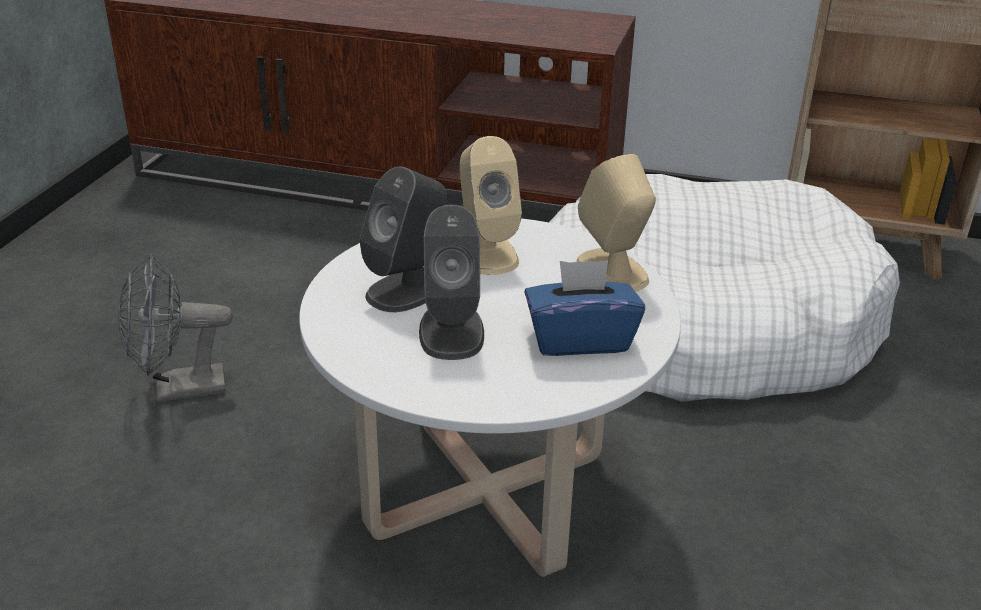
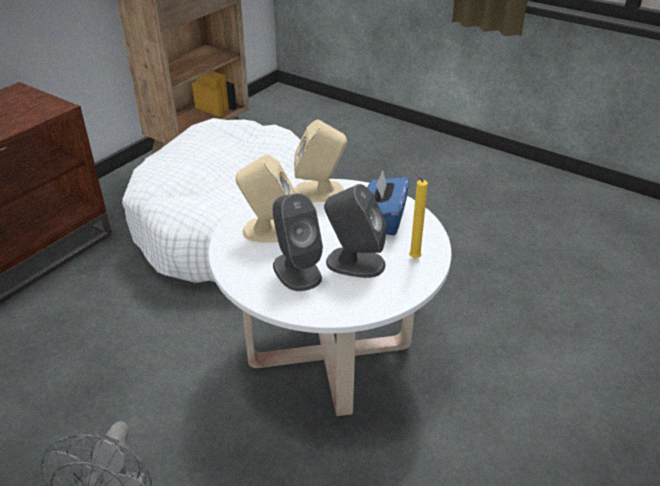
camera: 70 degrees left, 5 degrees up
(496, 382) = (413, 257): none -> yellow candle

